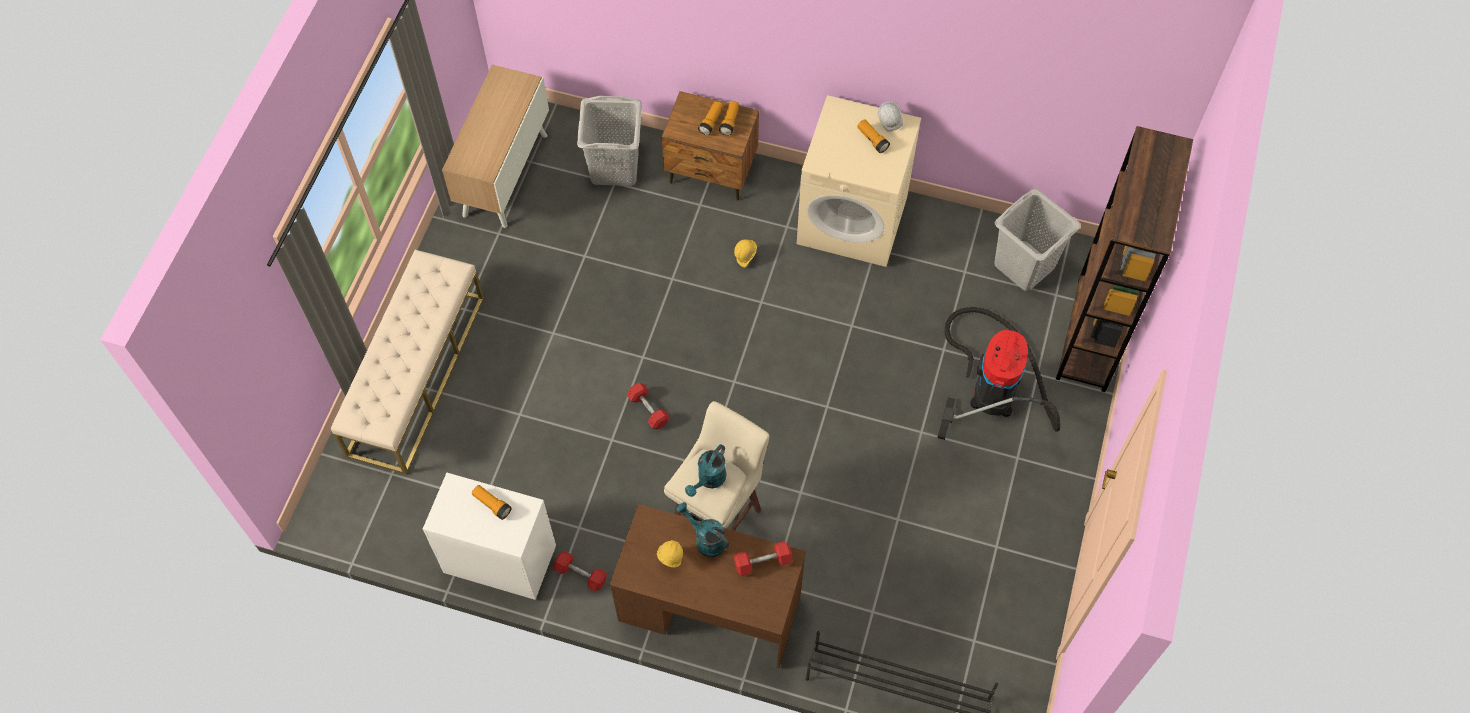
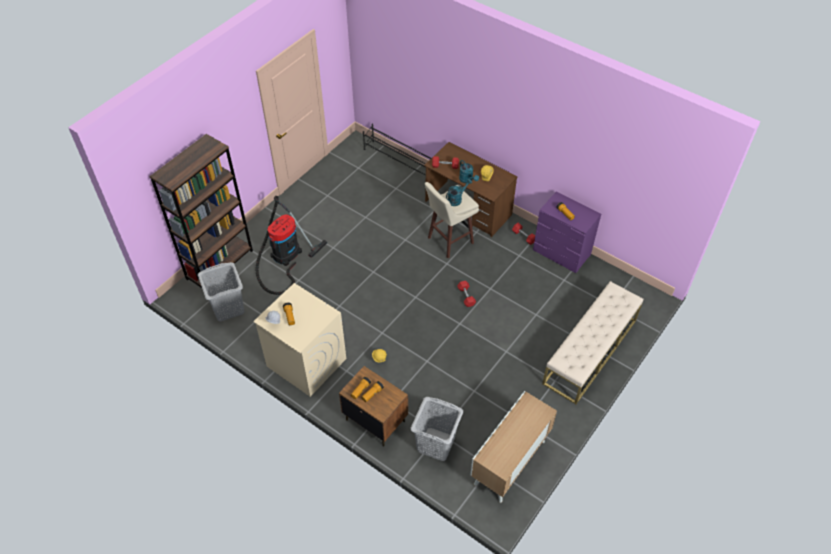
camera: 160 degrees left, 10 degrees down
(499, 559) = (562, 253): white dresser -> purple dresser

